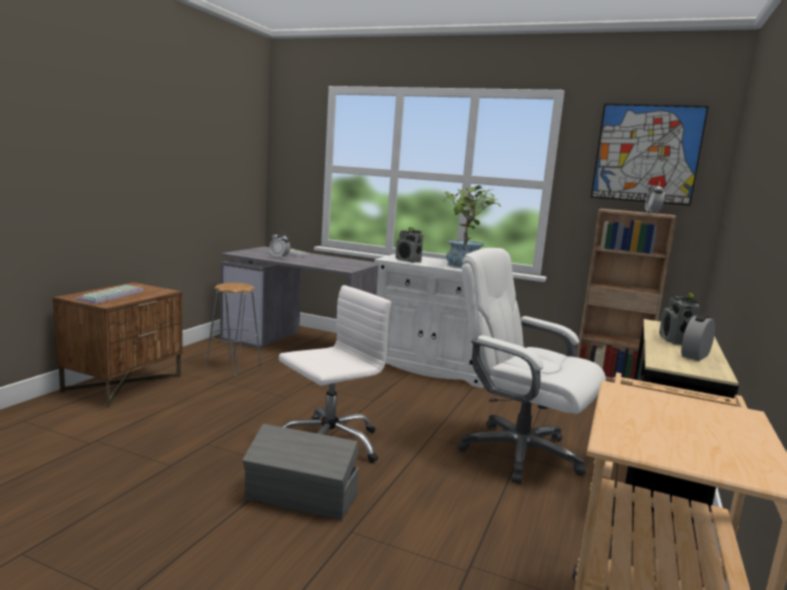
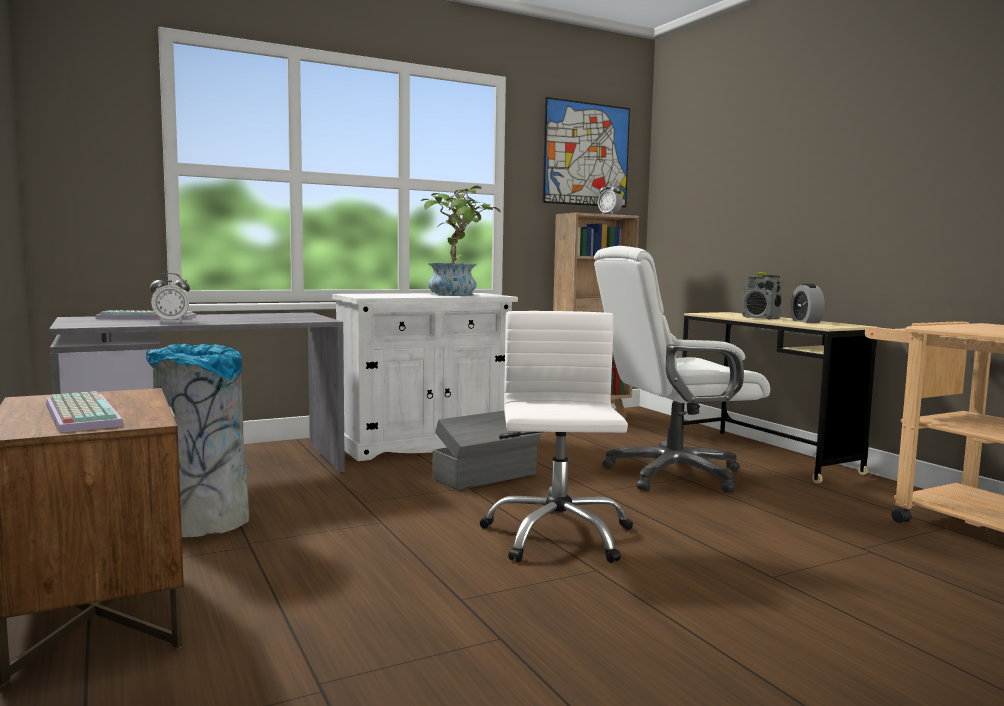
camera: 50 degrees left, 5 degrees down
(233, 366) = (201, 524): grey stool -> grey trash can
(301, 498) = (679, 581): grey storage box -> grey storage box (487, 477)
(408, 261) = (393, 296): radio -> none

